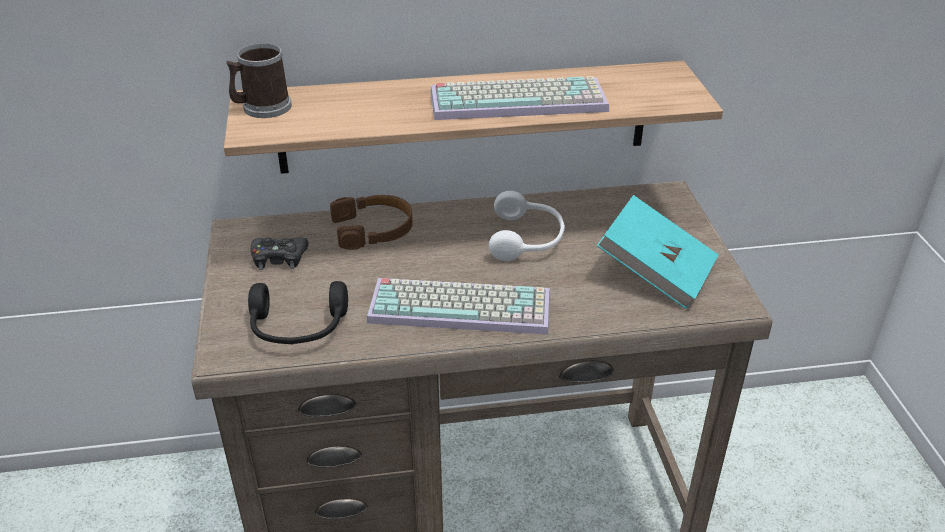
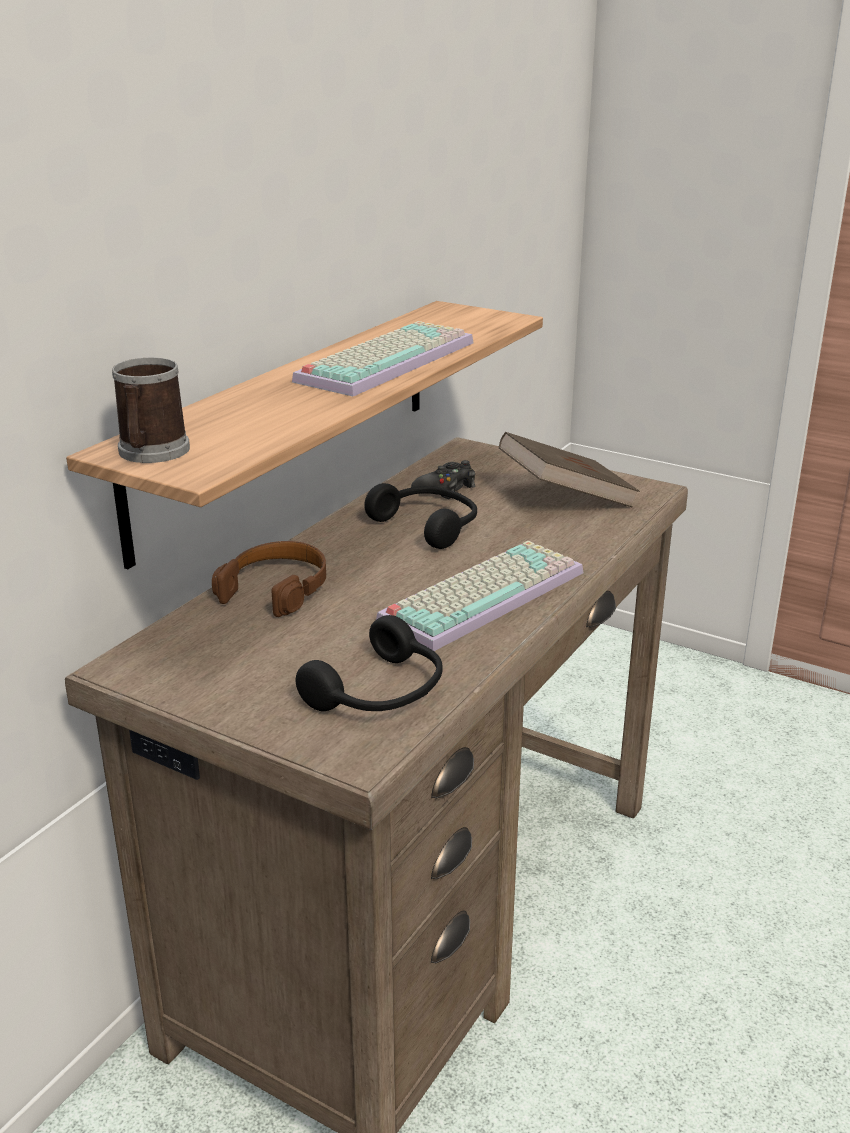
camera: 50 degrees left, 10 degrees down
(279, 258) = (231, 659): black game controller -> black game controller (446, 489)
(527, 239) = (428, 526): white headphones -> black headphones
(655, 272) = (565, 498): turquoise book -> brown book

